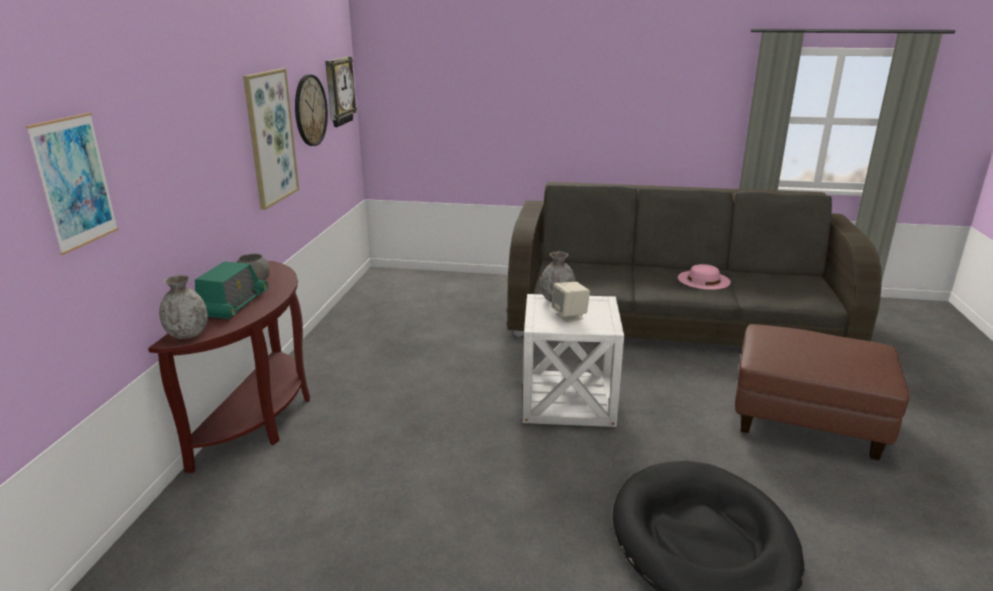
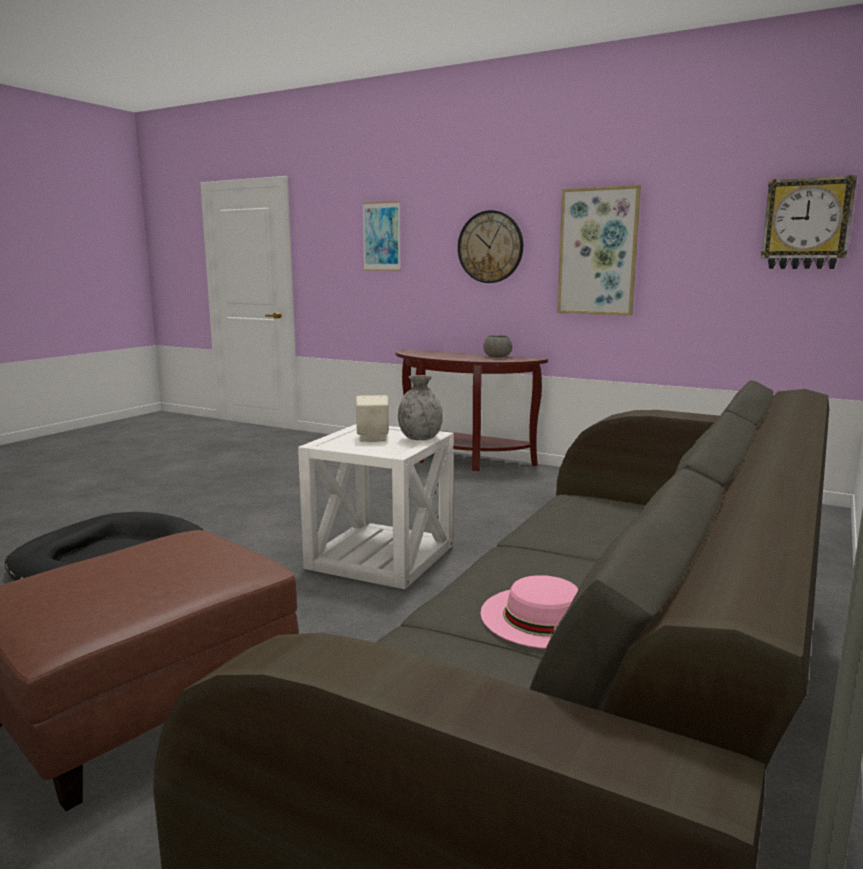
camera: 110 degrees right, 10 degrees down
(187, 334) = (410, 351): grey vase -> none
(232, 304) = (452, 354): radio -> none
(310, 110) = (701, 237): wall clock -> wall clock (490, 247)

